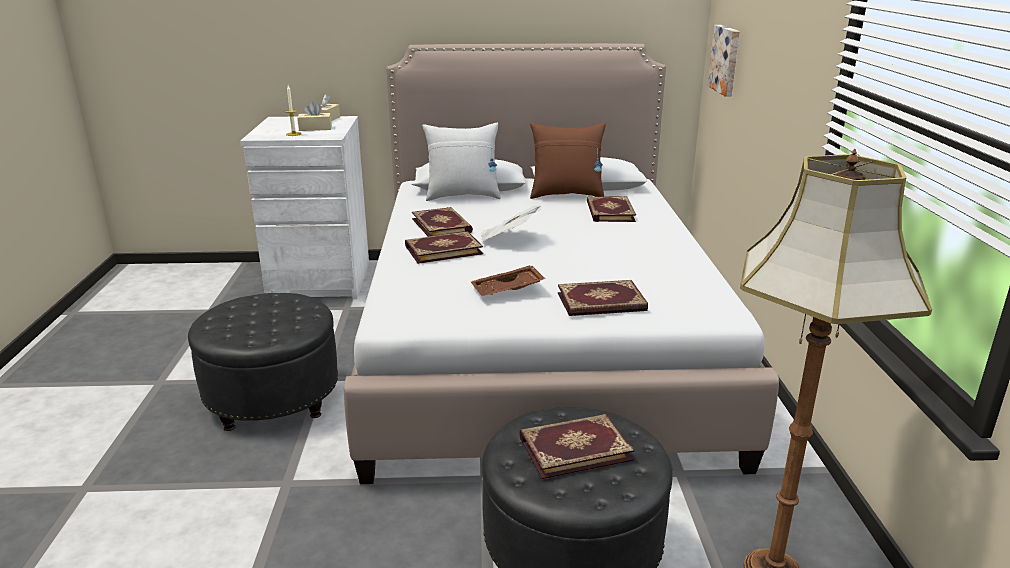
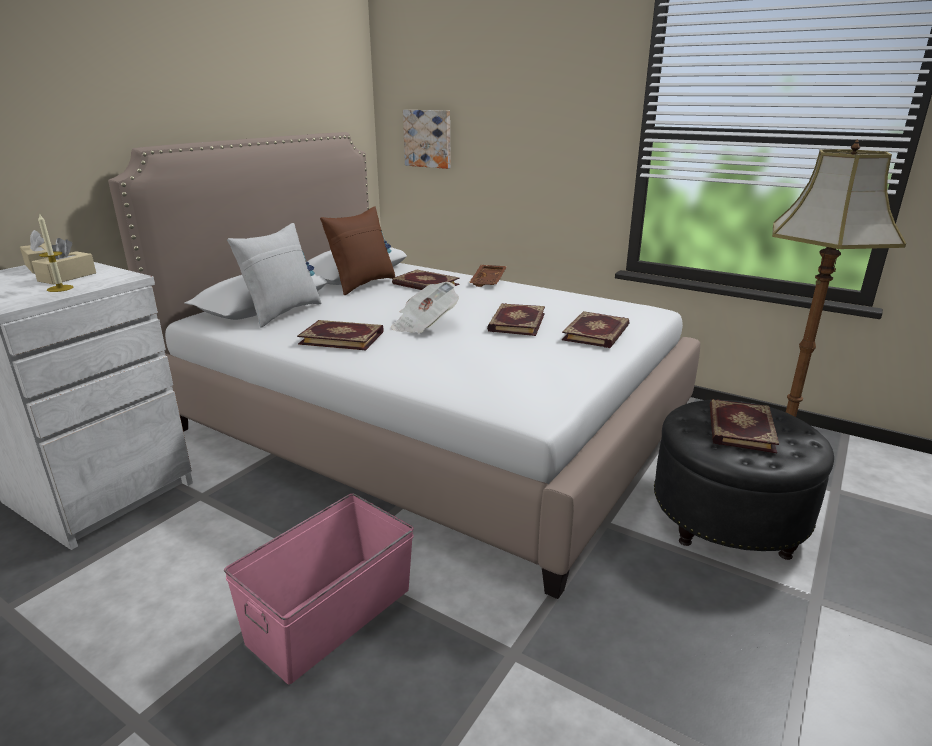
camera: 55 degrees left, 0 degrees up
(273, 399) = (329, 615): black ottoman -> pink storage box
(443, 250) = (406, 351): book -> book (515, 322)
(508, 290) = (538, 352): brown tray -> brown tray (489, 281)

